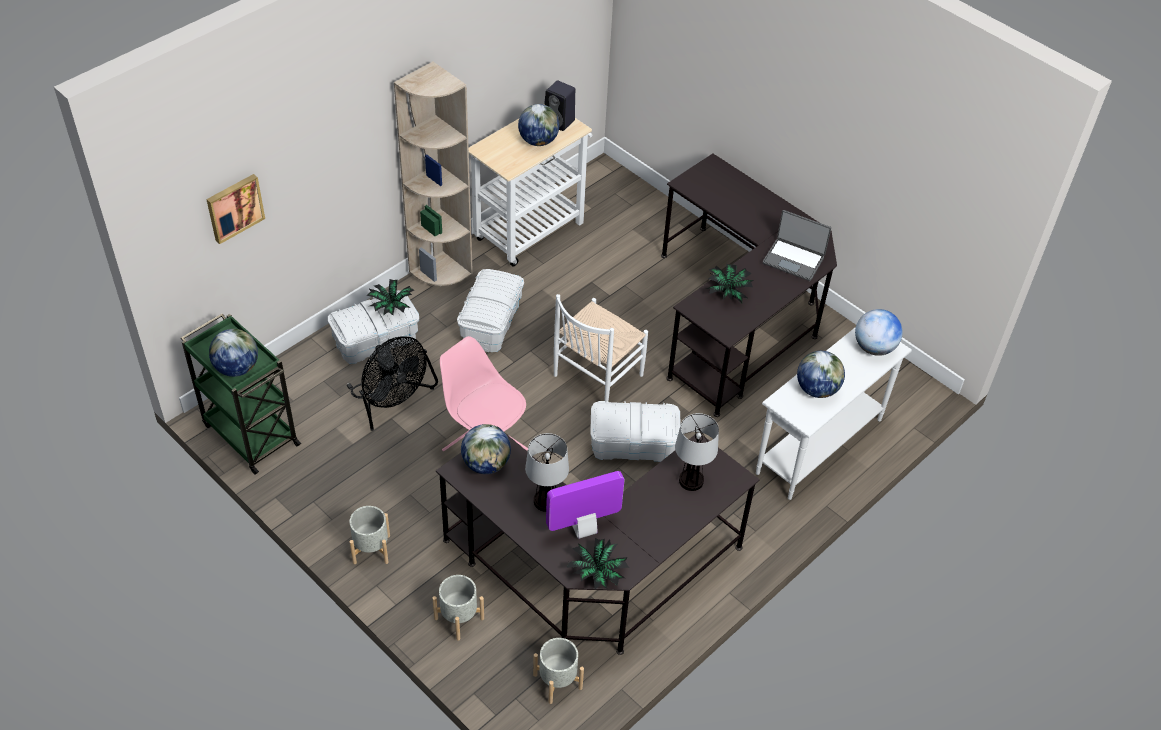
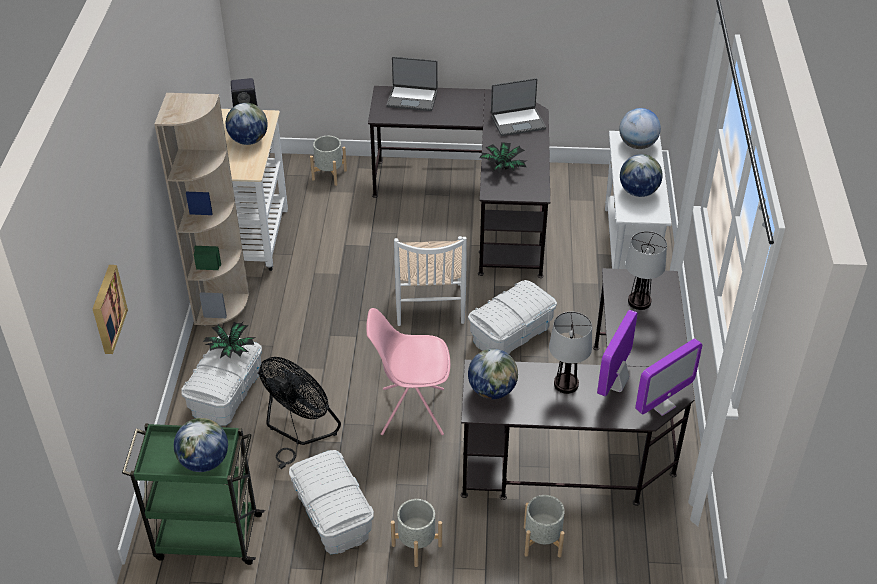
camera: 40 degrees left, 5 degrees down
(389, 401) = (294, 429): black fan -> black fan turned 60 degrees counterclockwise
(491, 323) = (304, 321): white storage box -> white storage box (332, 515)
(557, 681) = (660, 527): grey planter -> grey planter (329, 175)
(597, 573) = (661, 405): potted plant -> monitor
(730, 184) = (412, 98): none -> laptop

